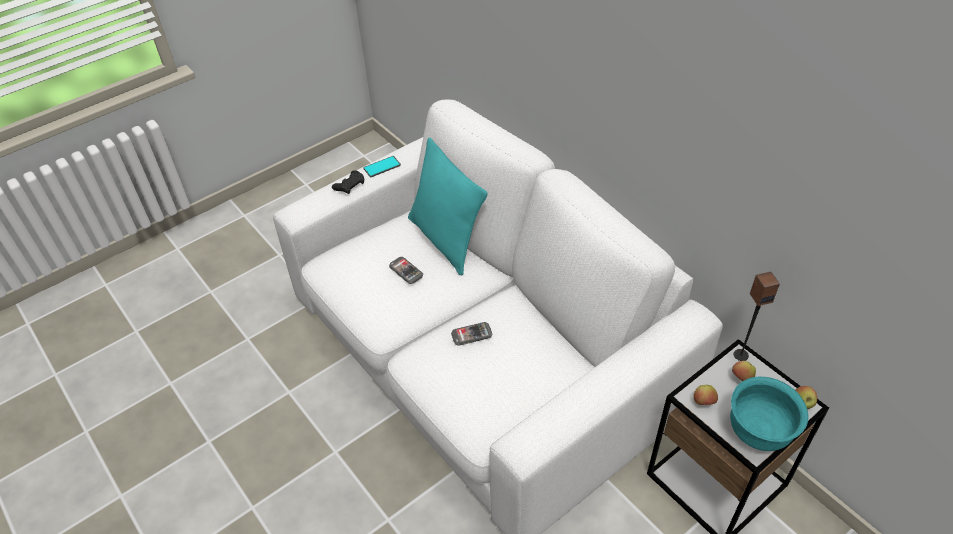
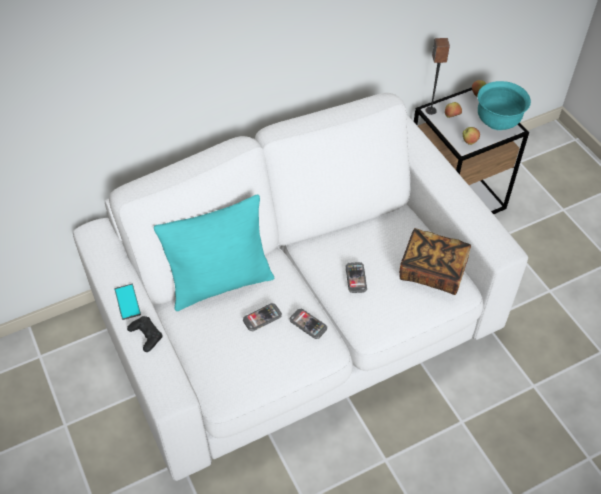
camera: 80 degrees left, 5 degrees up
(407, 307) = (308, 324): none -> phone
(498, 401) = (432, 271): none -> book

